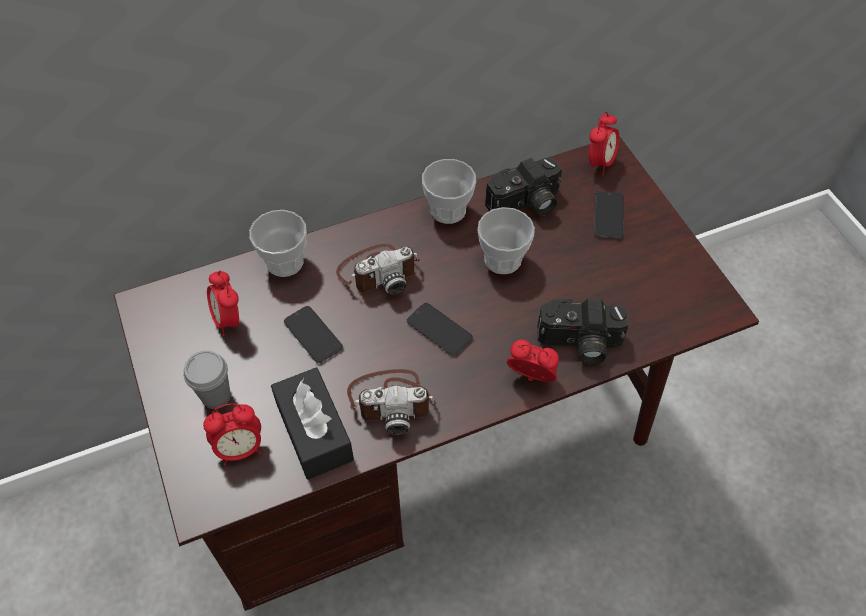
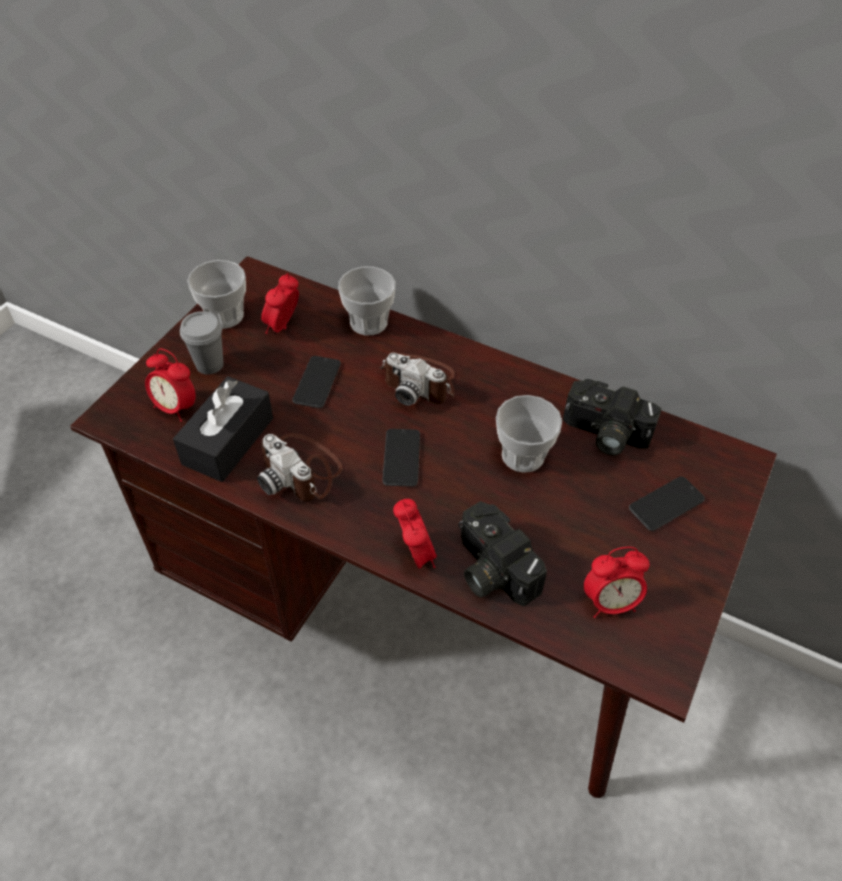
camera: 50 degrees right, 5 degrees down
(448, 210) = (533, 386): cup -> cup (224, 316)
(599, 162) = (722, 459): alarm clock -> alarm clock (610, 603)

